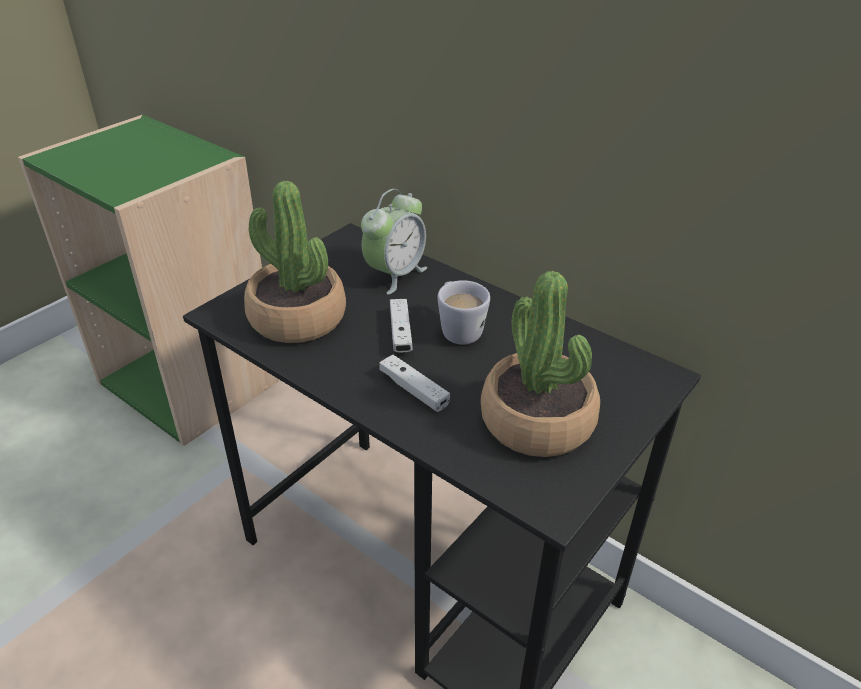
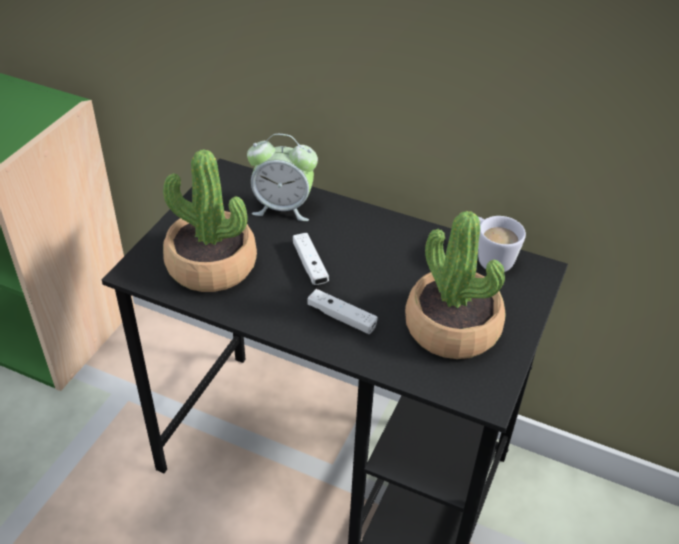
camera: 15 degrees left, 5 degrees up
(395, 275) = (283, 207): alarm clock -> alarm clock turned 75 degrees clockwise
(458, 329) = (359, 253): white mug -> white mug (489, 258)

